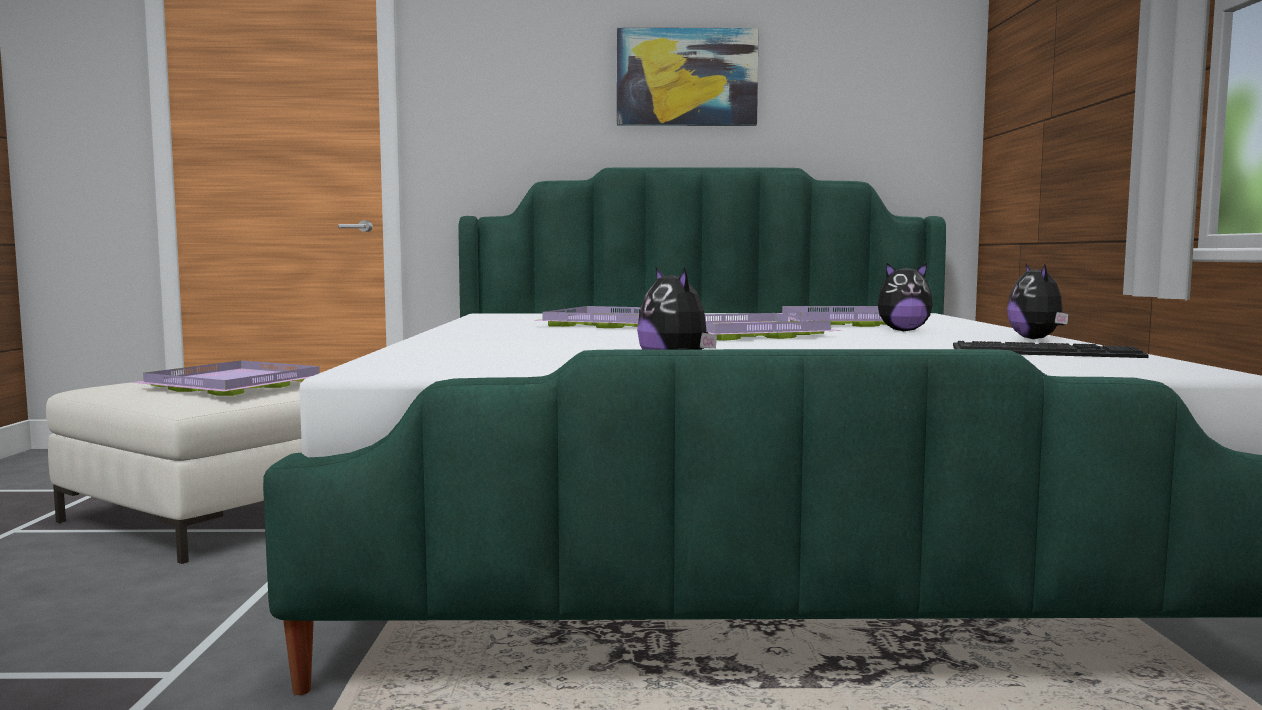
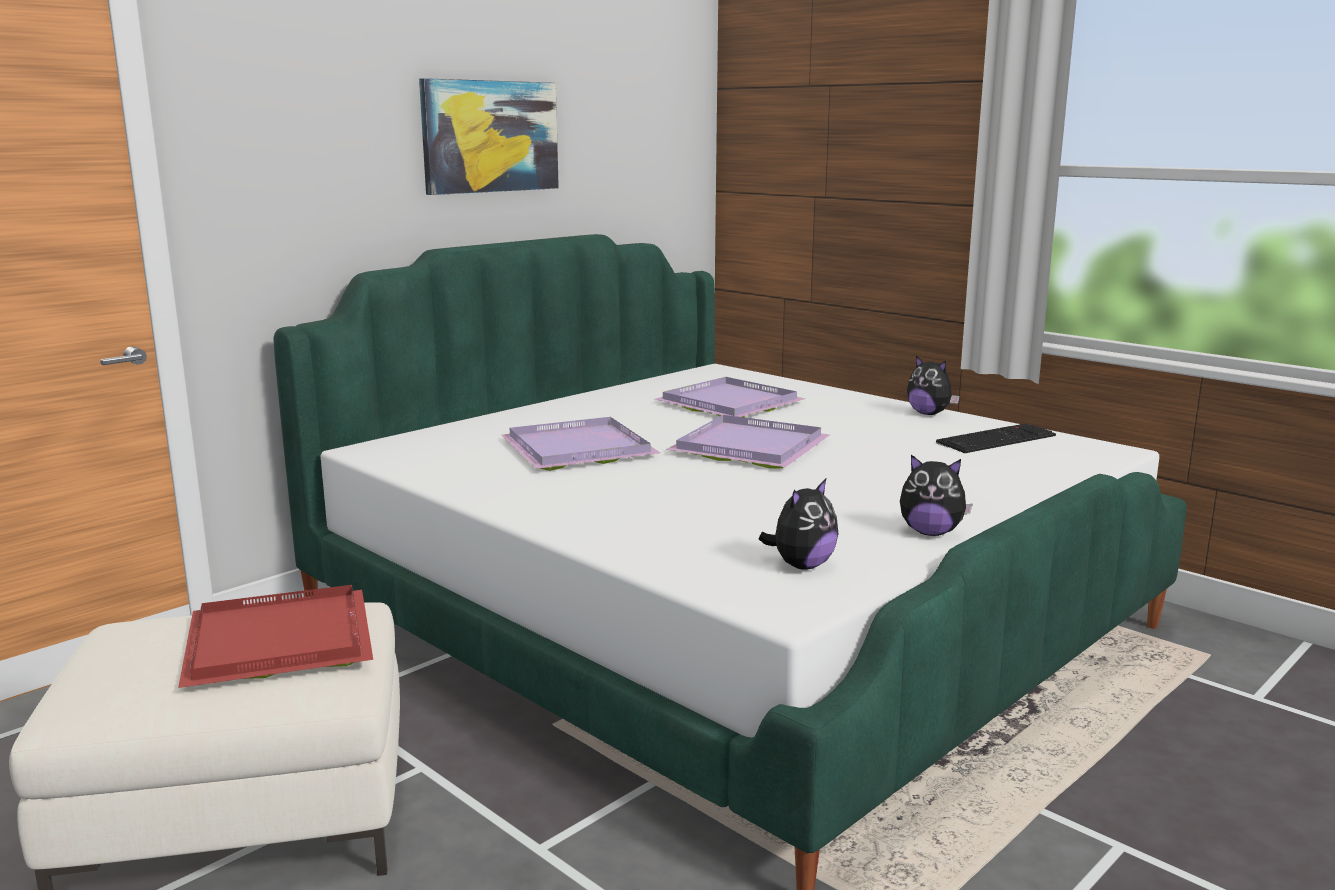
camera: 45 degrees left, 10 degrees up
(234, 385) = (283, 642): purple tray -> red tray
(902, 331) = (820, 415): plush toy -> plush toy (801, 565)

